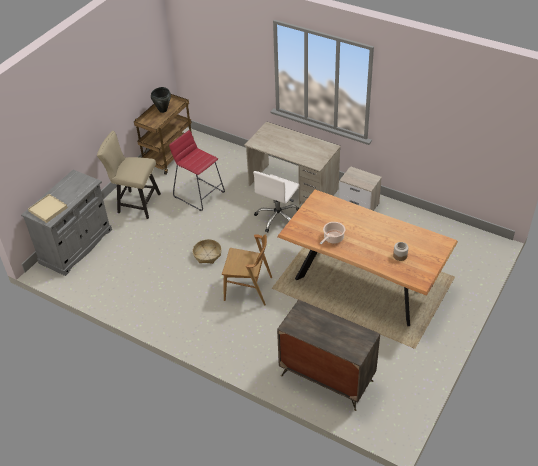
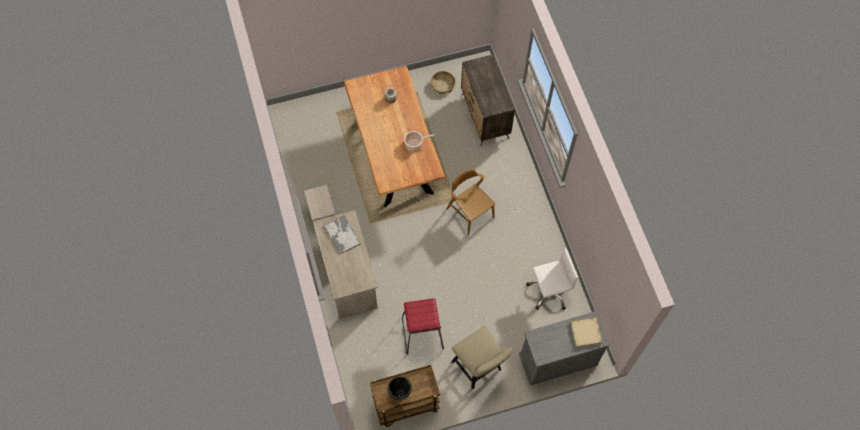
camera: 140 degrees left, 20 degrees up
(207, 255) = (470, 265): basket -> basket (443, 85)
(278, 217) = (389, 256): white office chair -> white office chair (549, 291)
(309, 152) = (341, 234): none -> tray

